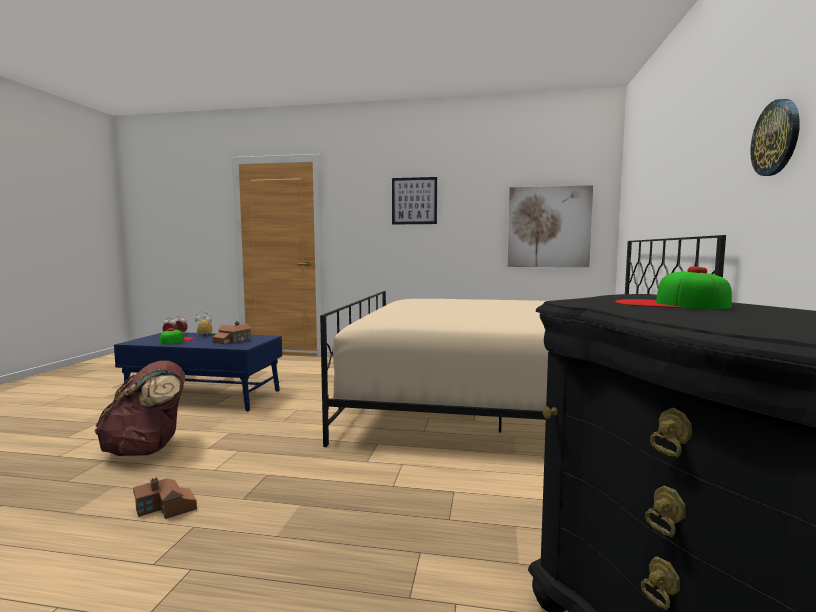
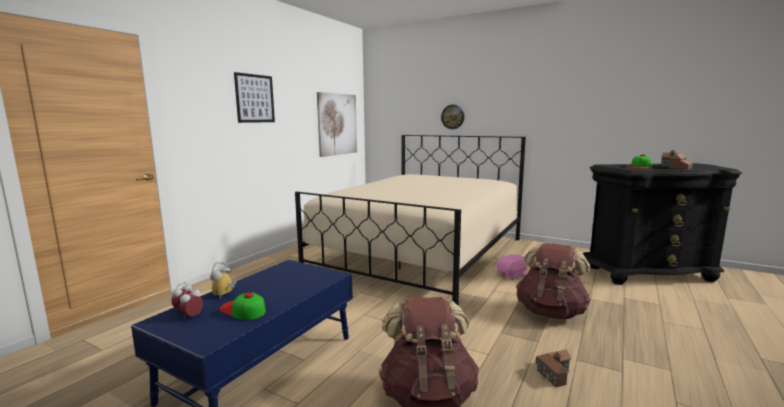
camera: 70 degrees left, 5 degrees up
(232, 341) = (292, 279): toy house -> toy house (675, 167)
(339, 509) = (550, 312): none -> brown backpack
(474, 475) = (512, 275): none -> pink plush toy
(776, 138) = (552, 100): wall clock -> wall clock (452, 116)

